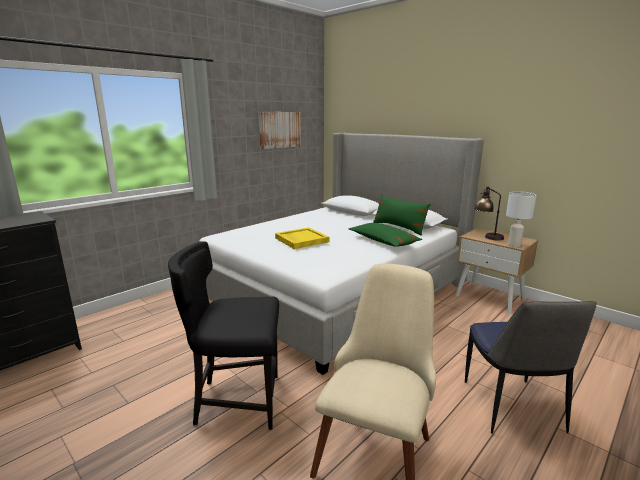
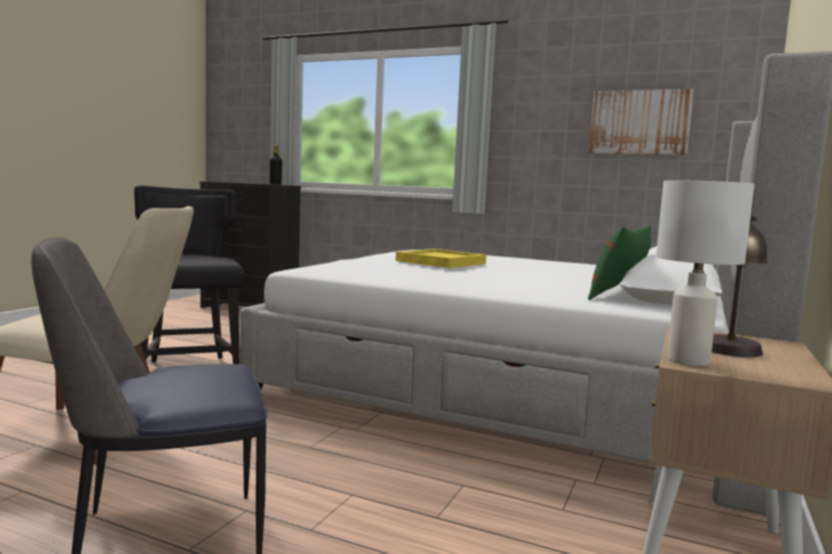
camera: 70 degrees right, 10 degrees down
(31, 217) = (275, 184): none -> black bottle
(383, 241) = (500, 285): green pillow -> none

